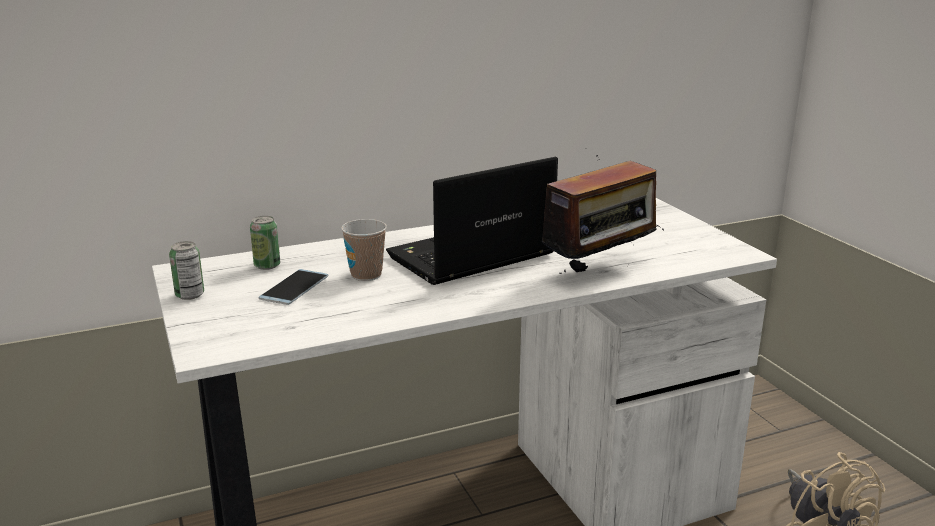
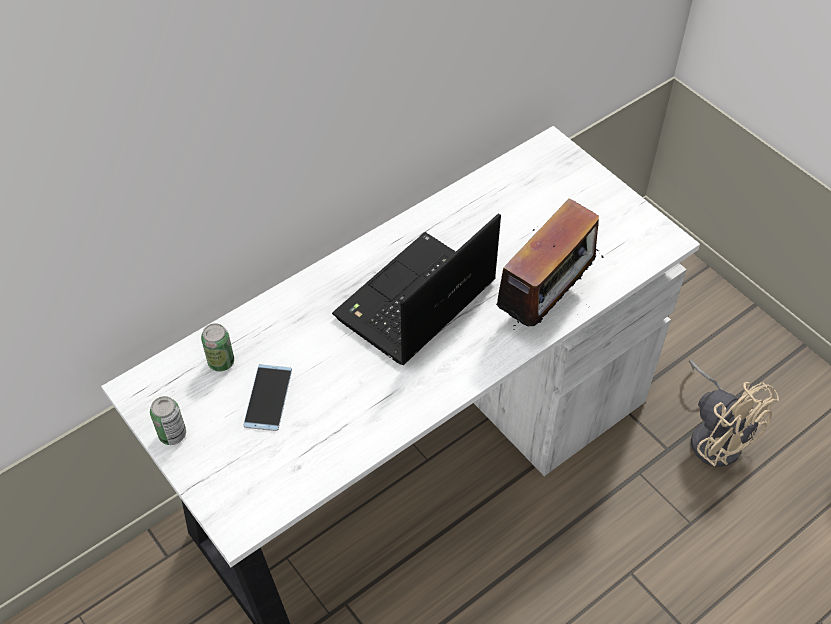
camera: 15 degrees left, 30 degrees up
(366, 275) = (327, 358): cup -> none

